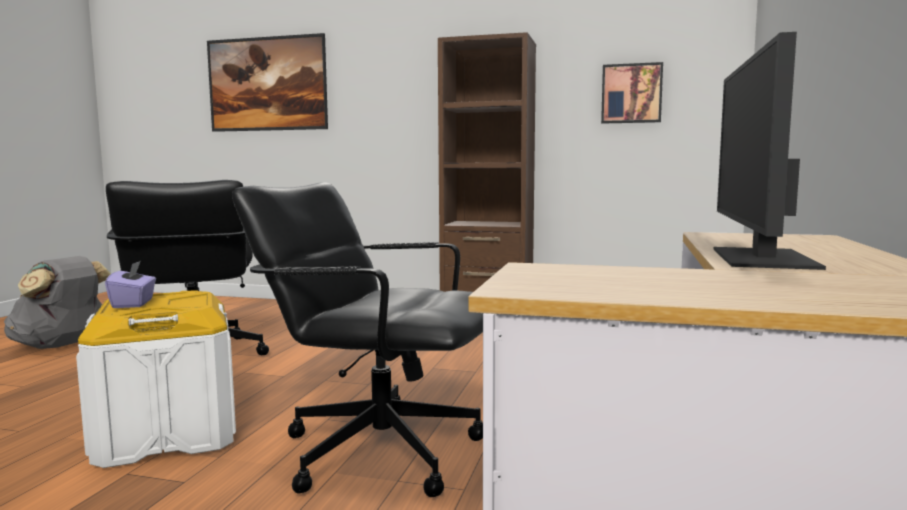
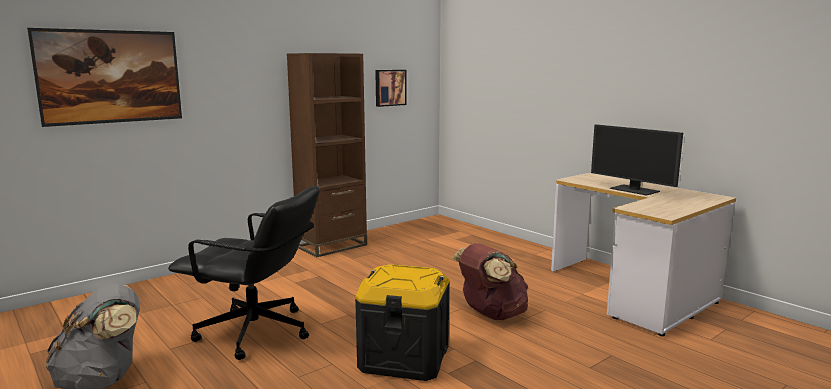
camera: 55 degrees left, 5 degrees up
(133, 303) = (400, 281): purple tissue box -> none
(167, 434) = (404, 358): white storage box -> black storage box
(380, 450) = (491, 315): black office chair -> brown backpack

